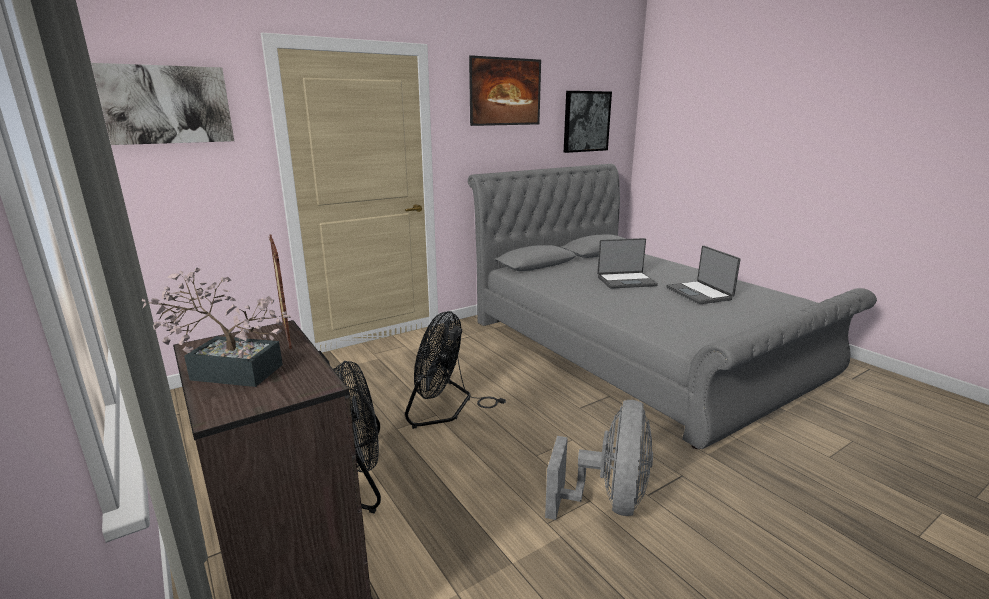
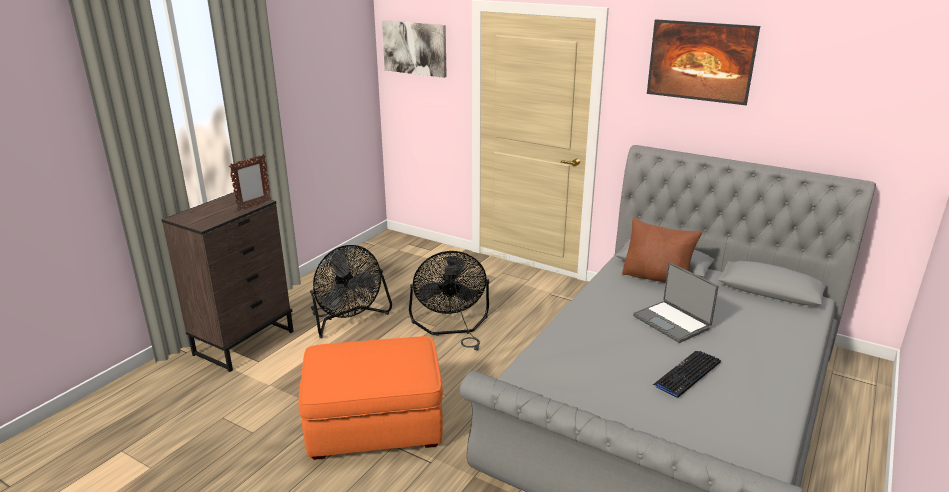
camera: 65 degrees right, 5 degrees up
(229, 371) = (212, 208): potted plant -> none
(555, 271) = (657, 279): none -> brown pillow
(586, 121) = (840, 113): picture -> none
(608, 501) = (376, 426): grey fan -> orange ottoman
(699, 293) = (687, 374): laptop -> keyboard

